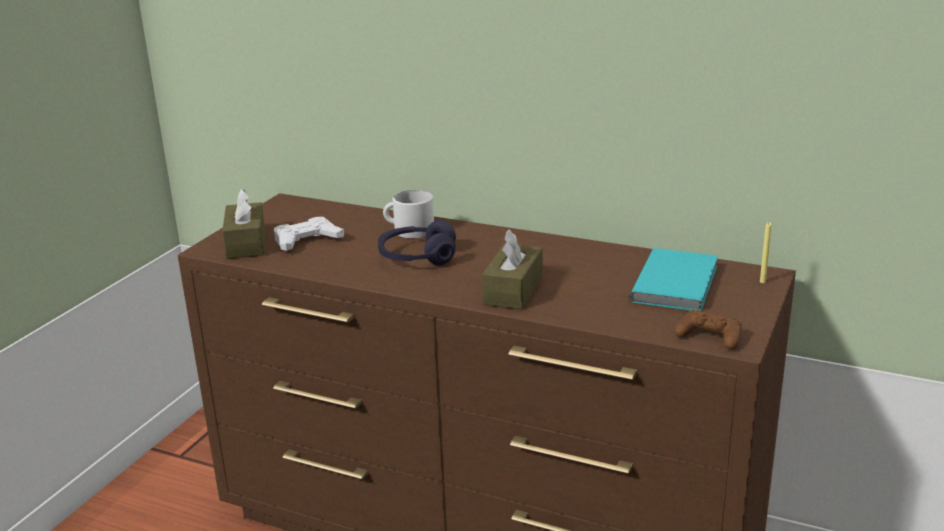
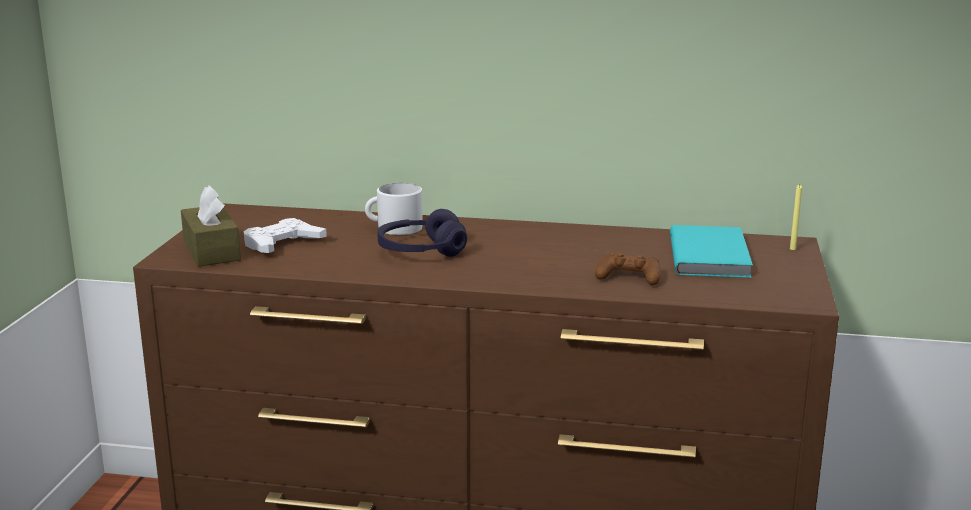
camera: 15 degrees left, 5 degrees down
(513, 290) = (546, 273): brown tissue box -> none
(709, 336) = (775, 297): brown game controller -> brown game controller (629, 277)

